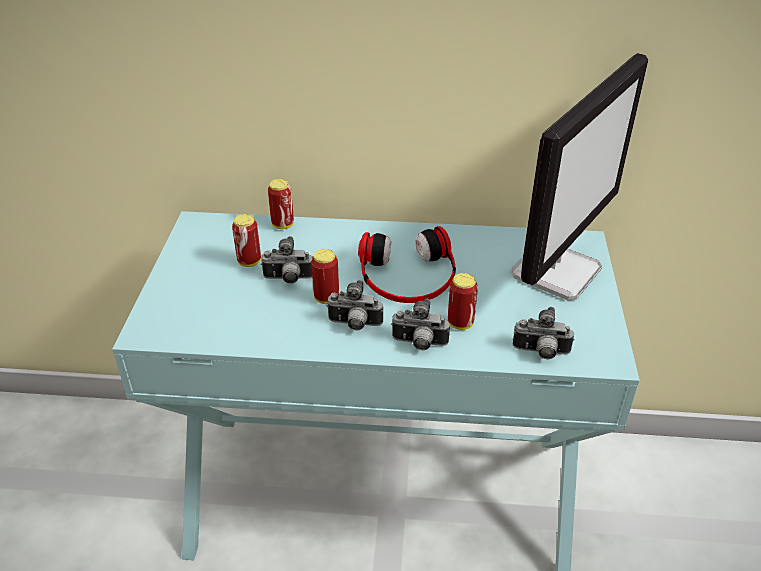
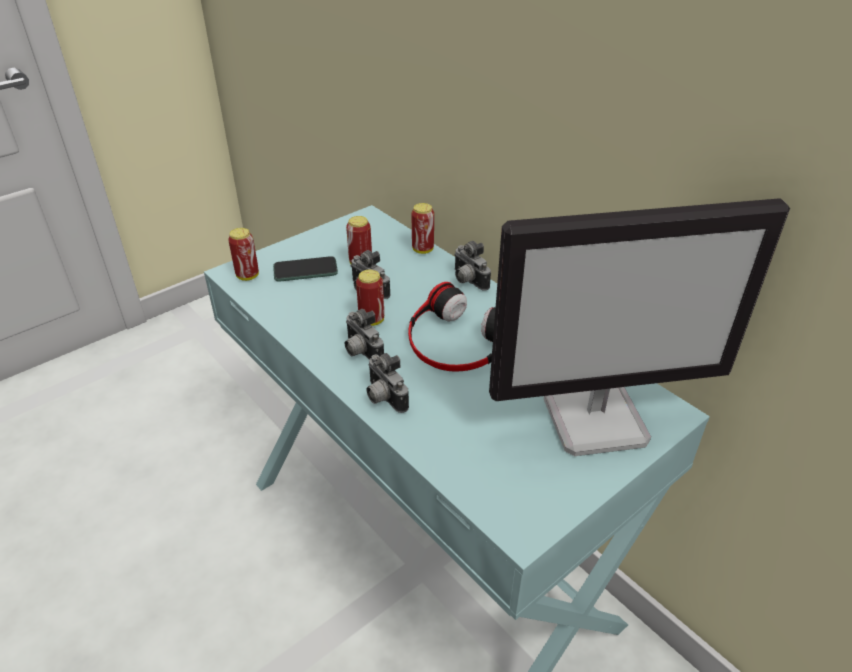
camera: 45 degrees right, 0 degrees up
(210, 293) = (305, 270): none -> phone
(460, 323) = (439, 405): can -> can (247, 276)
(541, 353) = (468, 476): camera -> camera (467, 281)

